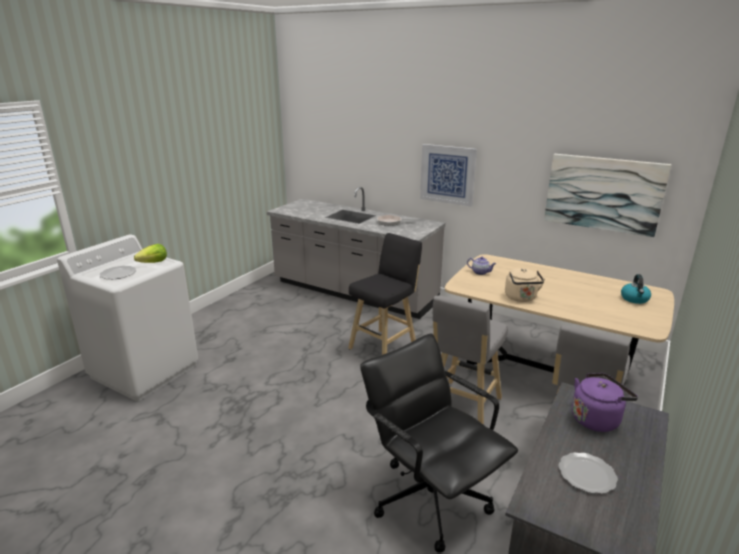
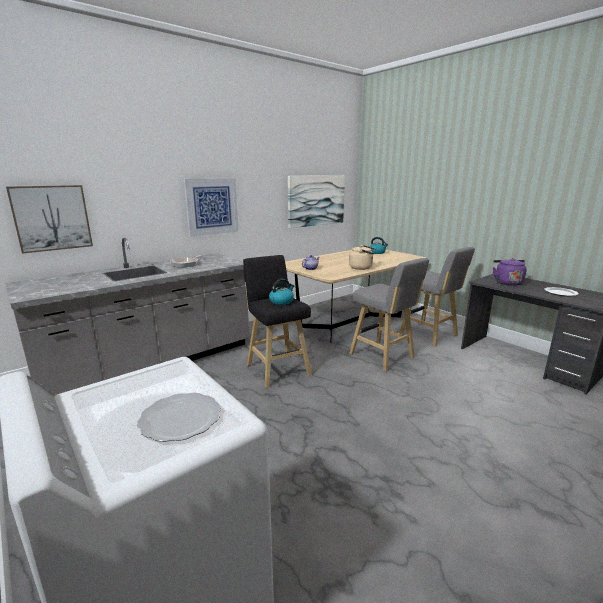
camera: 70 degrees left, 5 degrees down
(154, 263) = (161, 379): lettuce -> none
(329, 161) = (52, 218): none -> picture
(379, 283) = (281, 301): none -> kettle
(431, 498) = (485, 391): black office chair -> none

